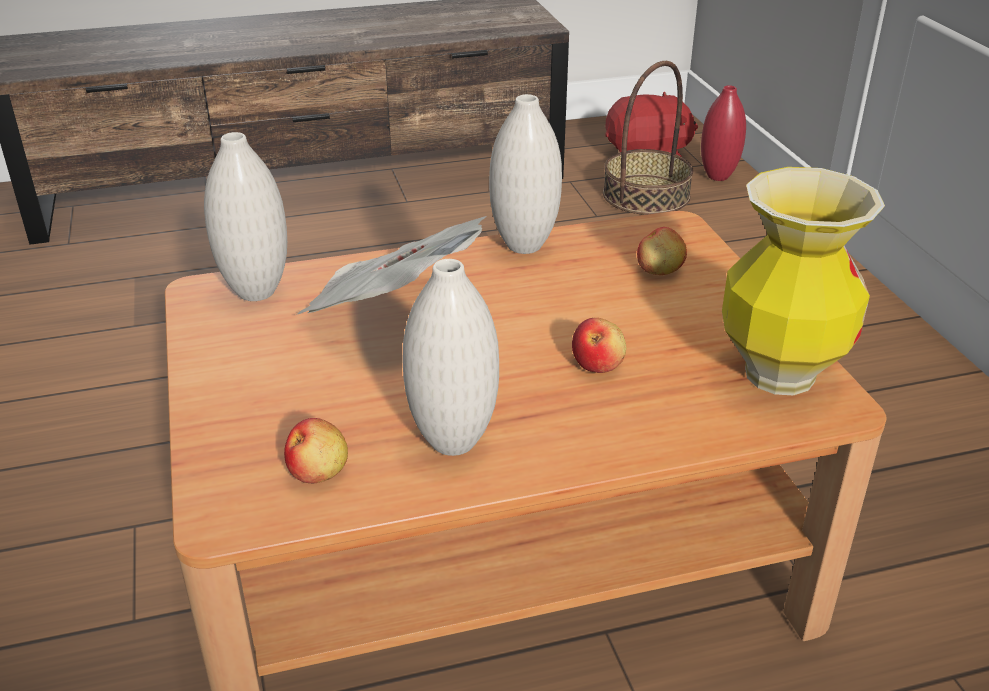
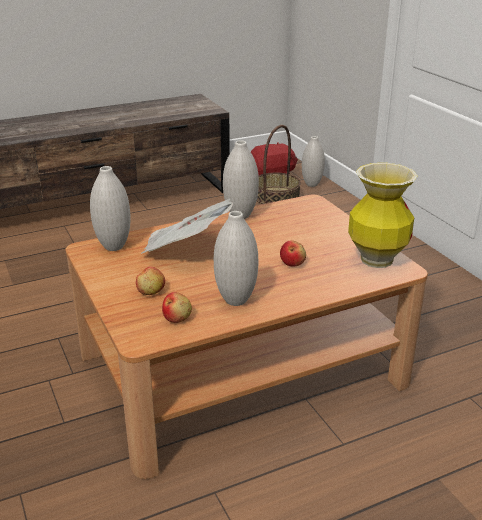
camera: 10 degrees left, 5 degrees down
(660, 270) = (310, 221): apple -> apple (151, 292)
(718, 176) = (311, 184): red vase -> white vase

